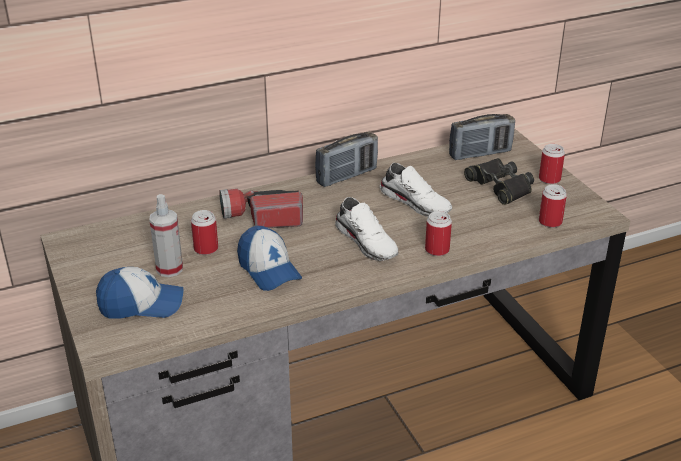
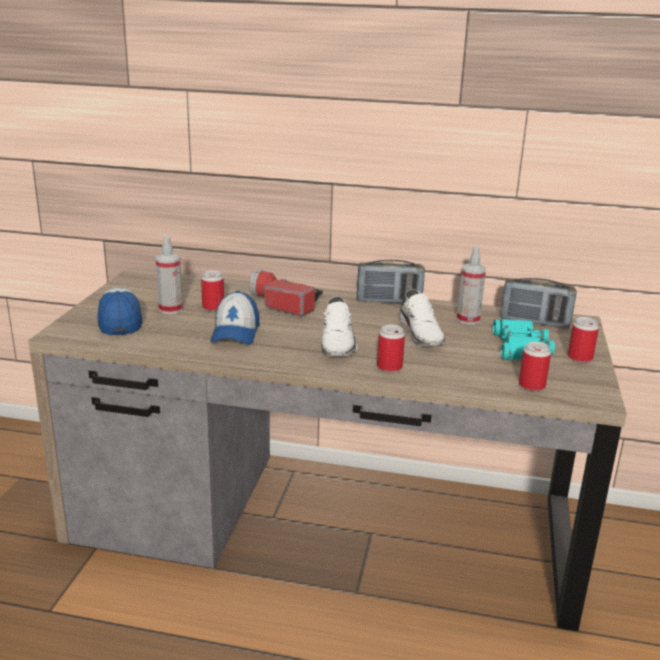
camera: 35 degrees right, 10 degrees down
(141, 304) = (120, 321): cap -> cap turned 135 degrees counterclockwise
(432, 172) = (468, 320): none -> spray bottle
(500, 186) = (519, 347): black binoculars -> turquoise binoculars

